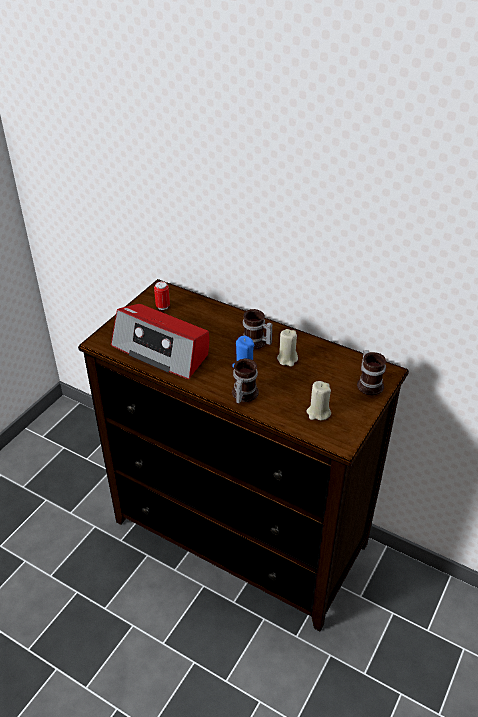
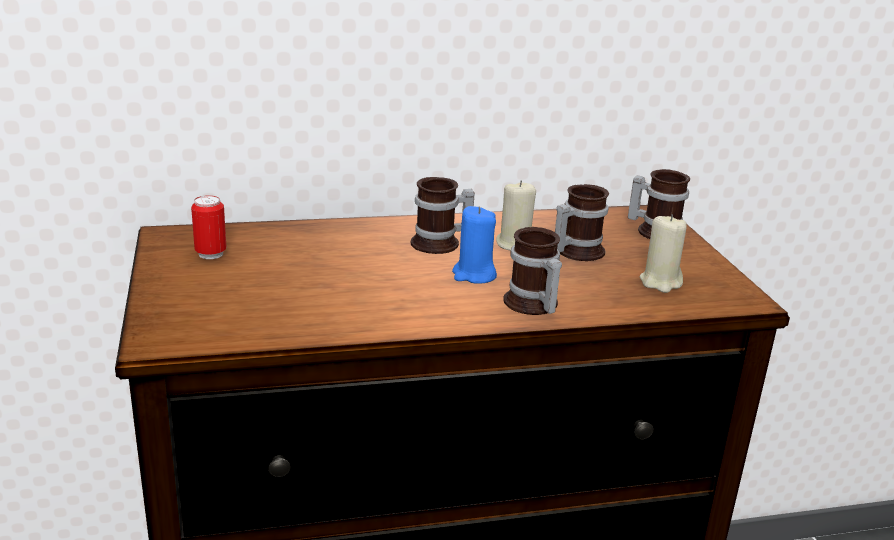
camera: 45 degrees left, 15 degrees down
(162, 350) = (307, 306): radio -> none
(308, 376) = (575, 251): none -> mug

